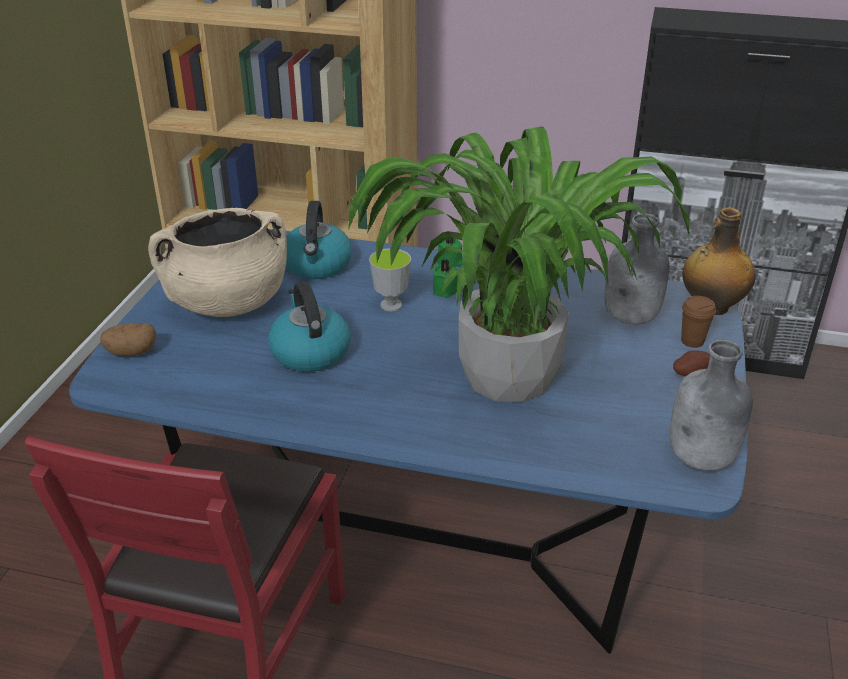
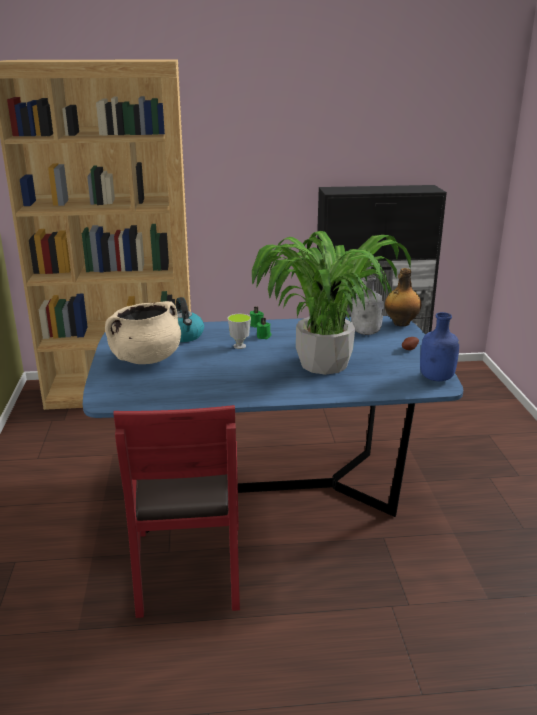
camera: 20 degrees left, 10 degrees down
(131, 352) = (108, 388): potato -> none
(309, 352) = (211, 371): kettle -> none
(692, 341) = (401, 337): brown cup -> none
(702, 458) = (437, 378): grey bottle -> blue bottle

